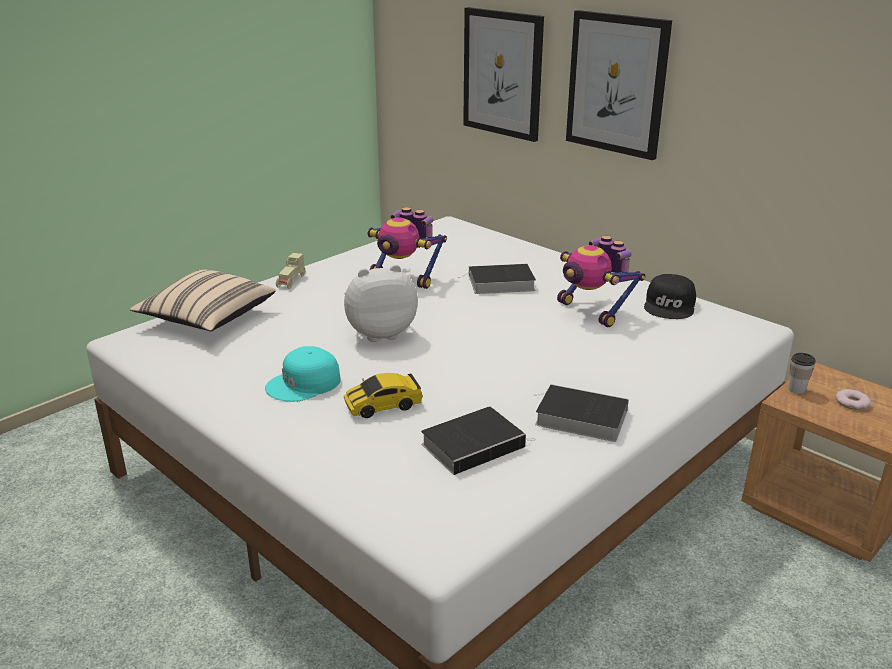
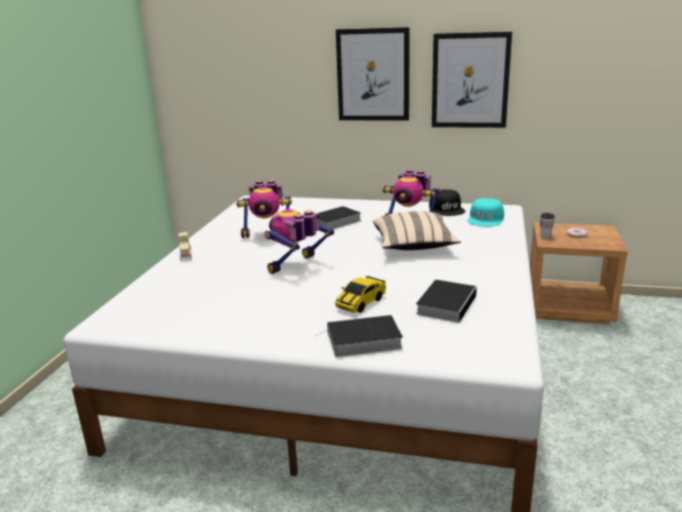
camera: 30 degrees left, 5 degrees down
(207, 319) = (152, 293): beige pillow -> beige pillow (414, 246)
(304, 384) = (289, 307): turquoise cap -> turquoise cap (486, 219)
(379, 333) = (297, 266): plush toy -> toy robot
(503, 73) = (278, 82): picture -> picture (470, 80)
(578, 418) = (481, 273): book -> book (361, 341)

